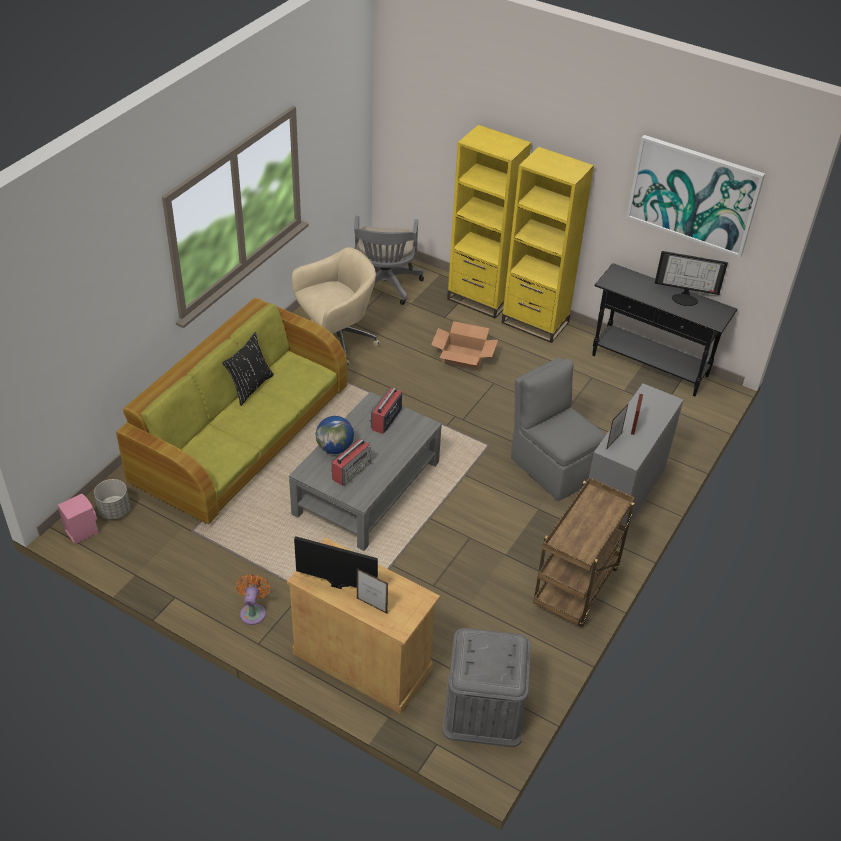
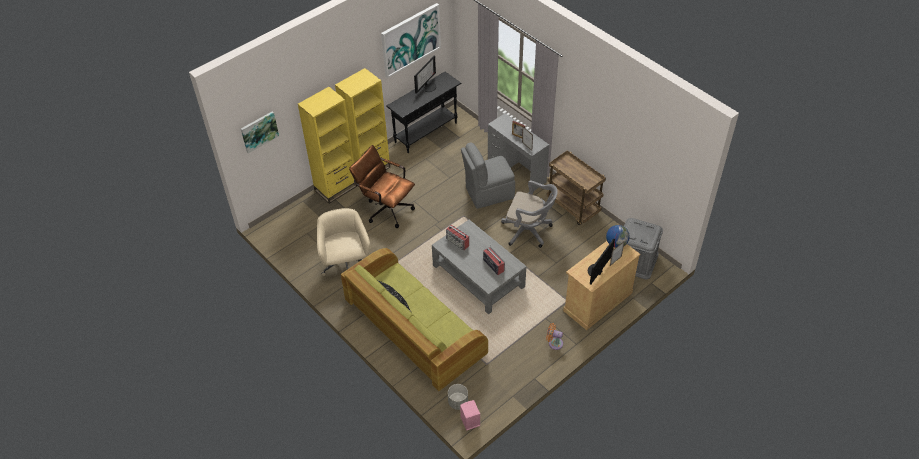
camera: 70 degrees left, 5 degrees up
(335, 448) = (473, 269): globe -> globe (616, 243)
(384, 286) = (301, 231): grey office chair -> grey office chair (529, 231)
(417, 115) = (259, 131): none -> picture
(463, 356) = (386, 208): cardboard box -> brown office chair

